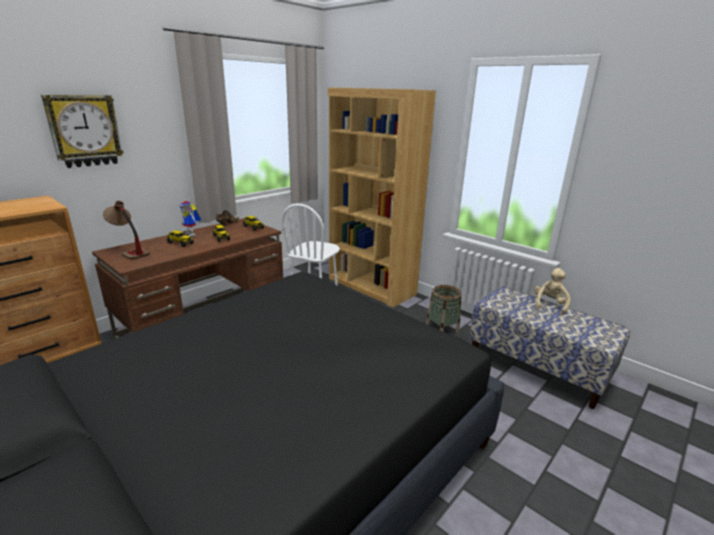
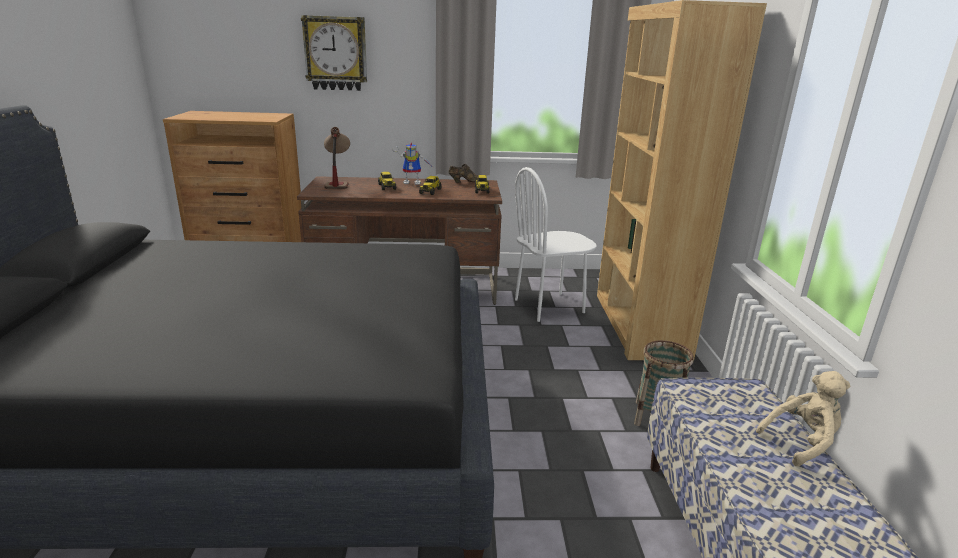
camera: 45 degrees right, 0 degrees up
(192, 234) = (413, 182): toy robot -> toy robot turned 90 degrees counterclockwise

